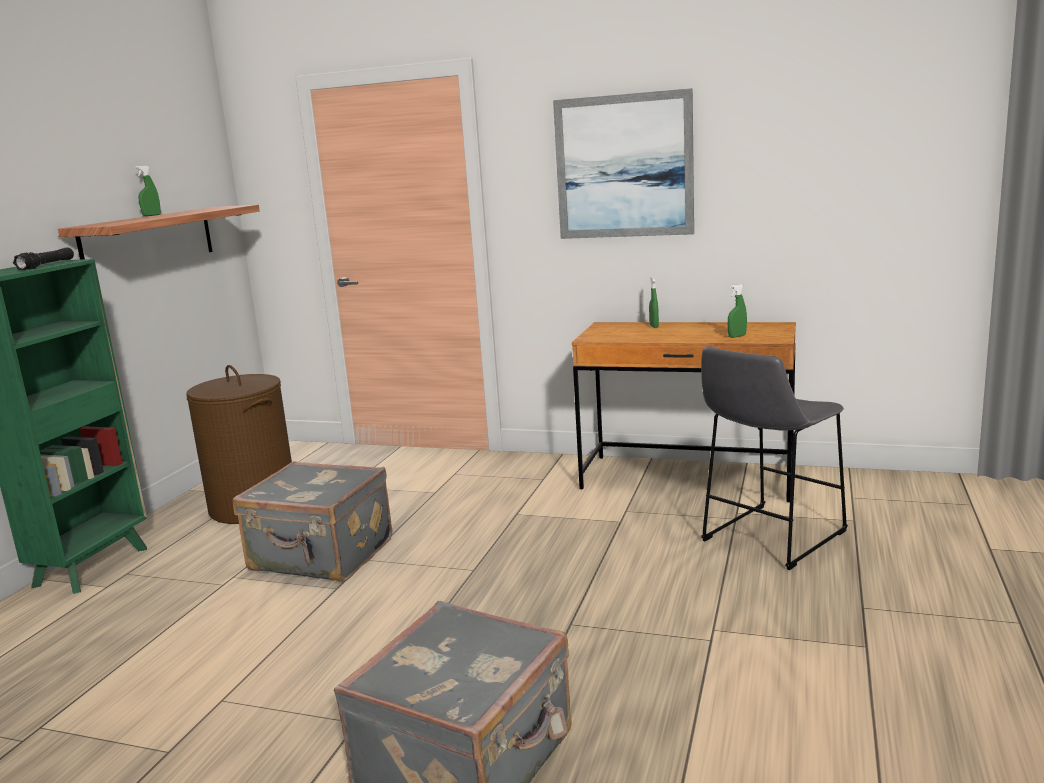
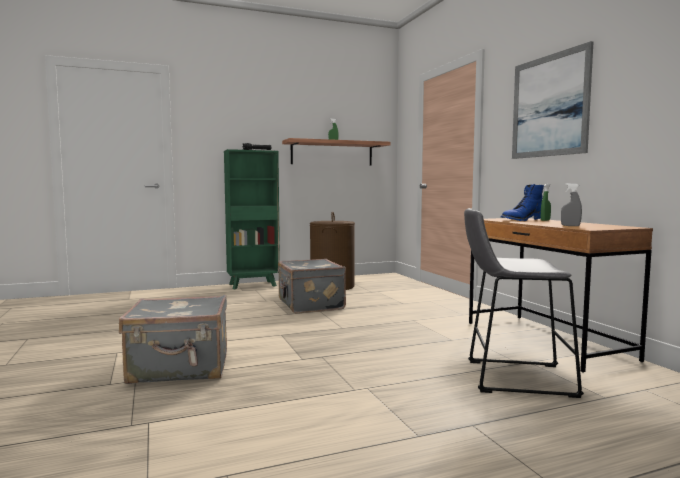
camera: 50 degrees right, 10 degrees down
(632, 332) = (521, 220): none -> blue boot
(737, 336) = (570, 226): green spray bottle -> grey spray bottle

